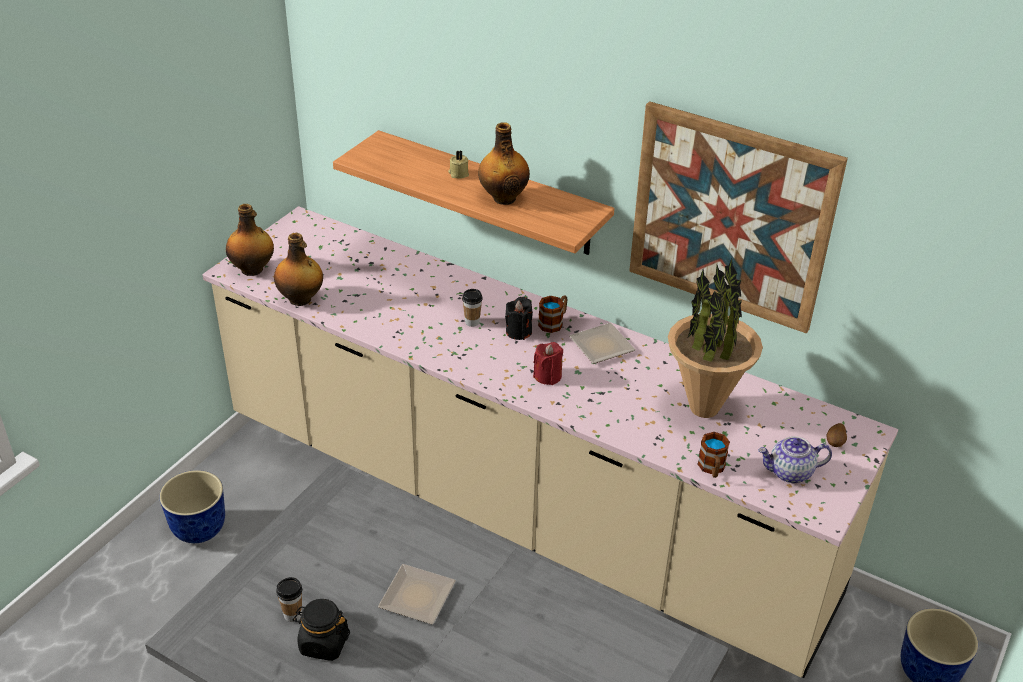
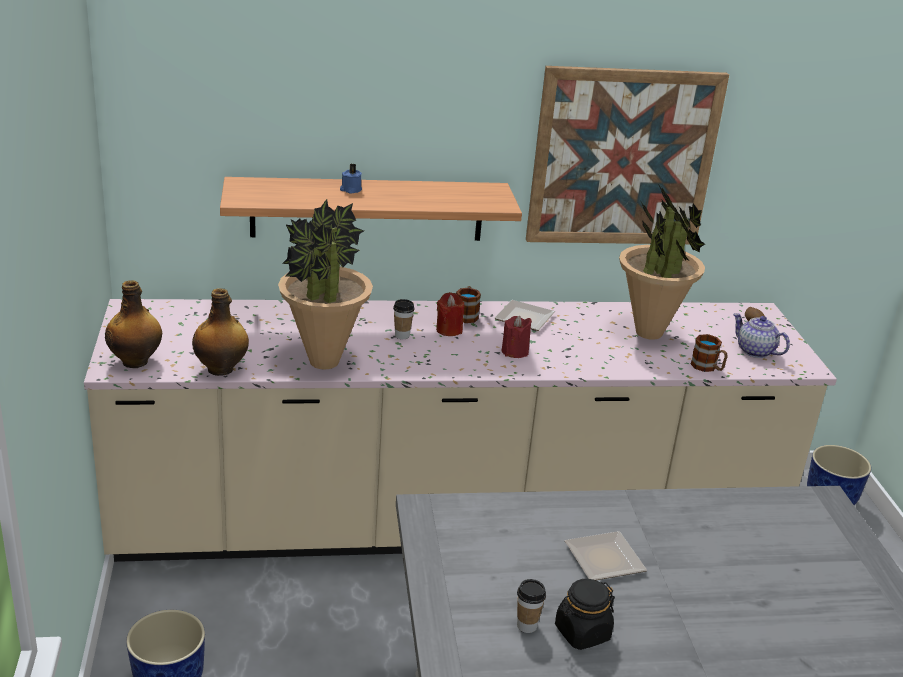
camera: 40 degrees left, 10 degrees down
(380, 323) = (324, 362): none -> potted plant
(458, 174) = (350, 190): beige candle -> blue candle
(503, 198) = (415, 196): bottle -> none
(518, 332) = (449, 330): black candle -> red candle
(790, 473) = (754, 351): teapot -> teapot turned 90 degrees clockwise

